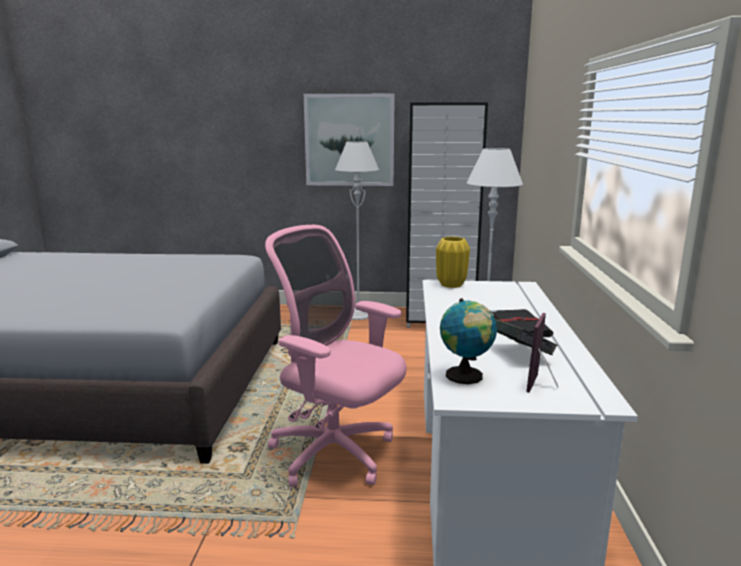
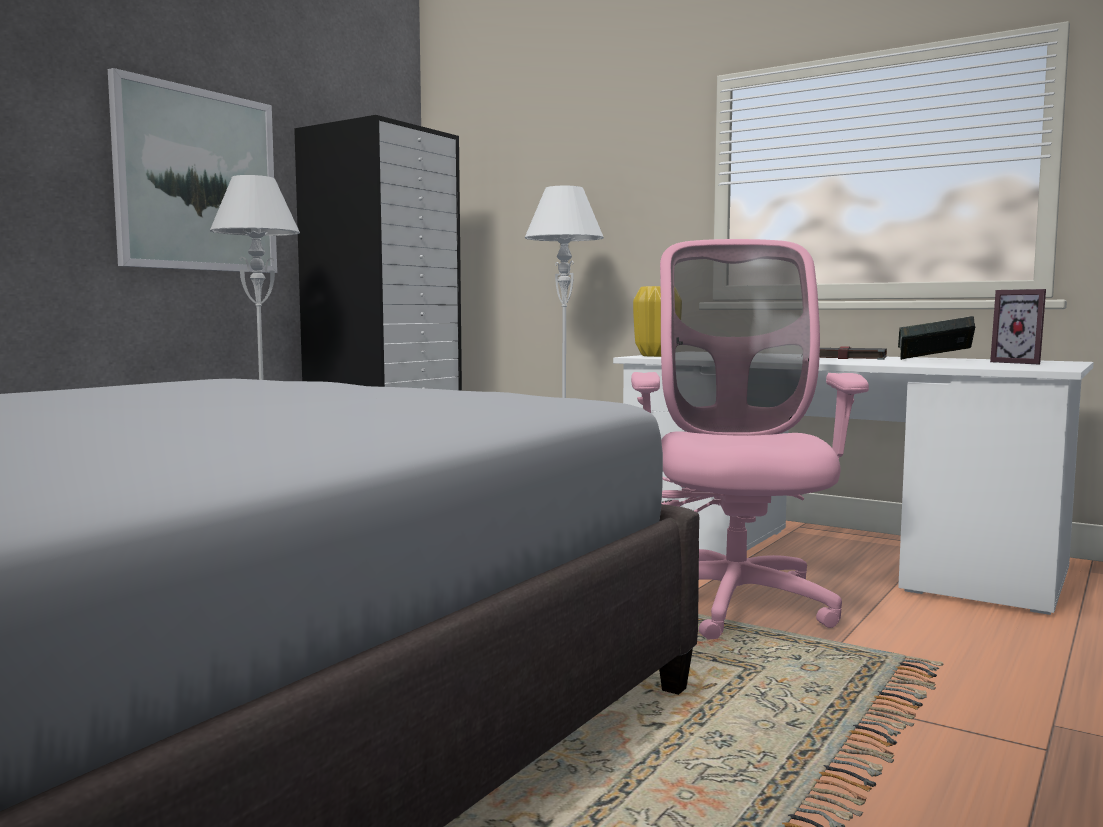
camera: 60 degrees left, 10 degrees down
(340, 454) = (737, 608): pink office chair -> pink office chair turned 120 degrees clockwise
(466, 376) = (992, 366): globe -> none

